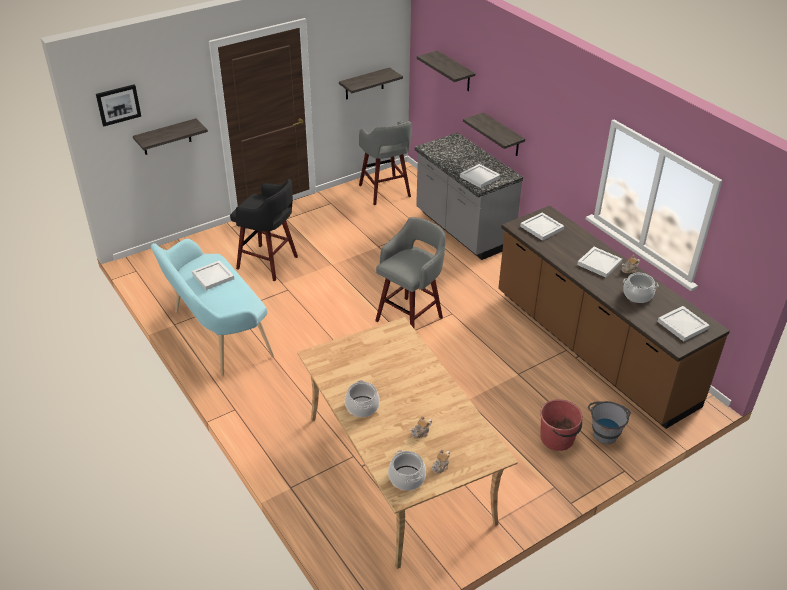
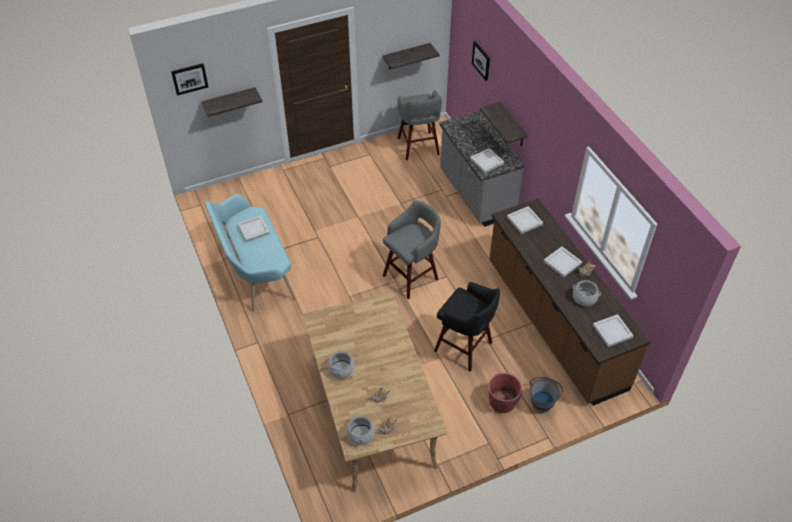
camera: 10 degrees right, 10 degrees up
(269, 263) = (307, 210): black stool -> black stool (464, 348)
(455, 72) = (481, 60): shelf -> picture

